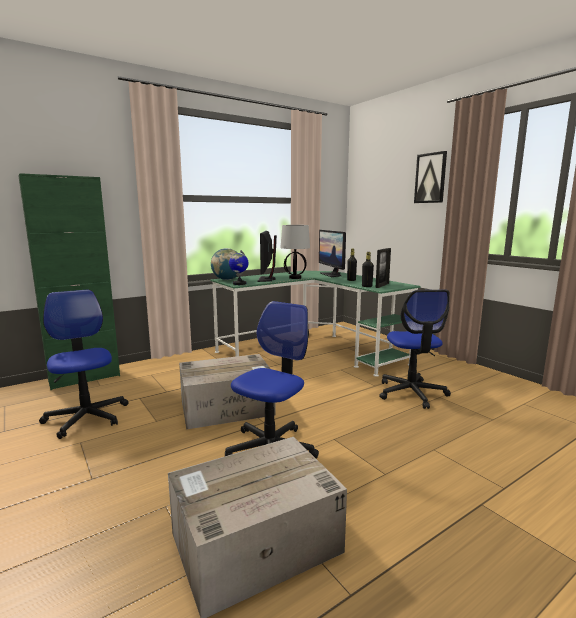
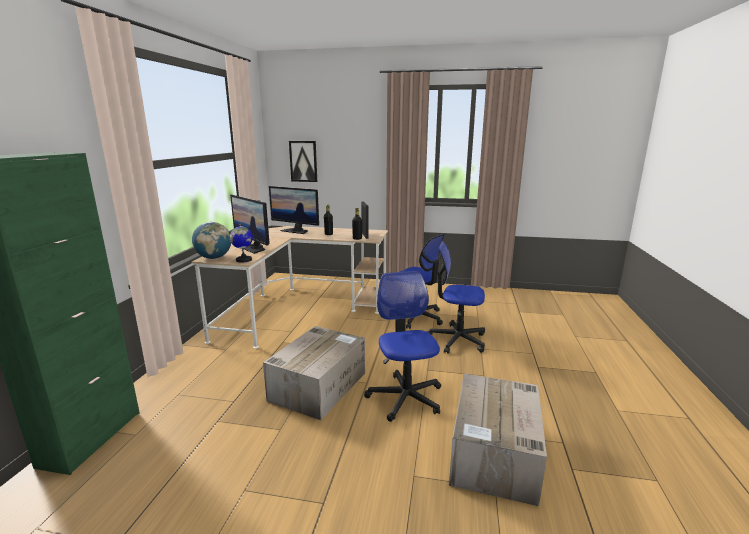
camera: 45 degrees left, 5 degrees up
(86, 417) = (197, 469): office chair -> office chair (457, 339)
(294, 278) = (275, 241): table lamp -> none
(312, 351) = (297, 309): green desk -> beige desk
(430, 178) = (363, 134): picture -> picture (303, 161)

